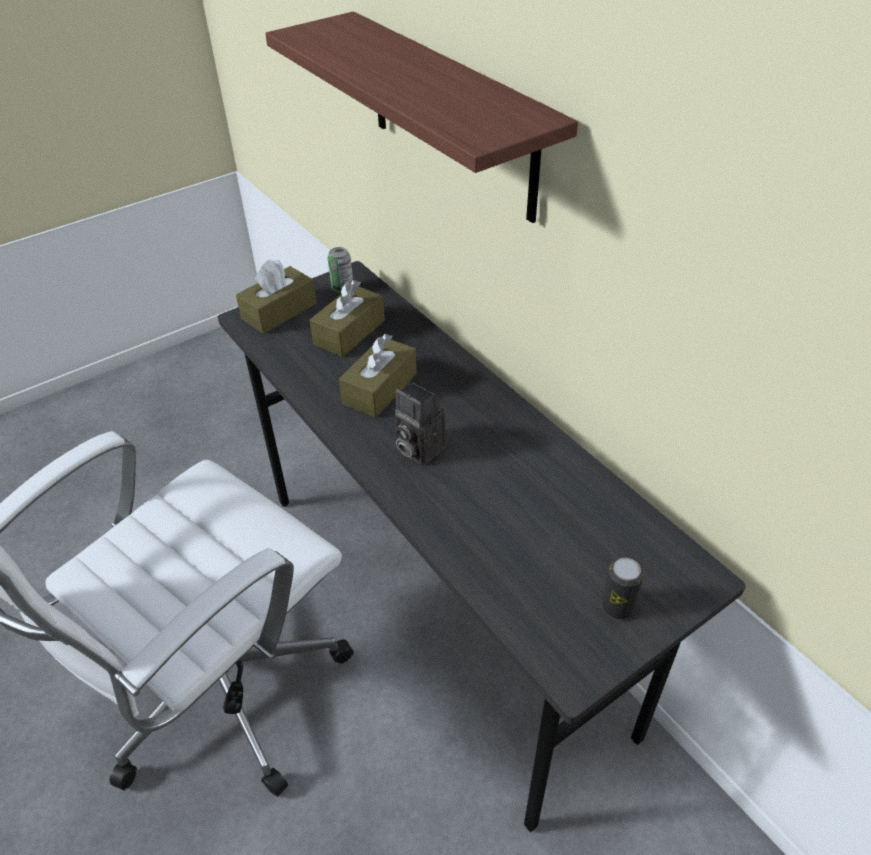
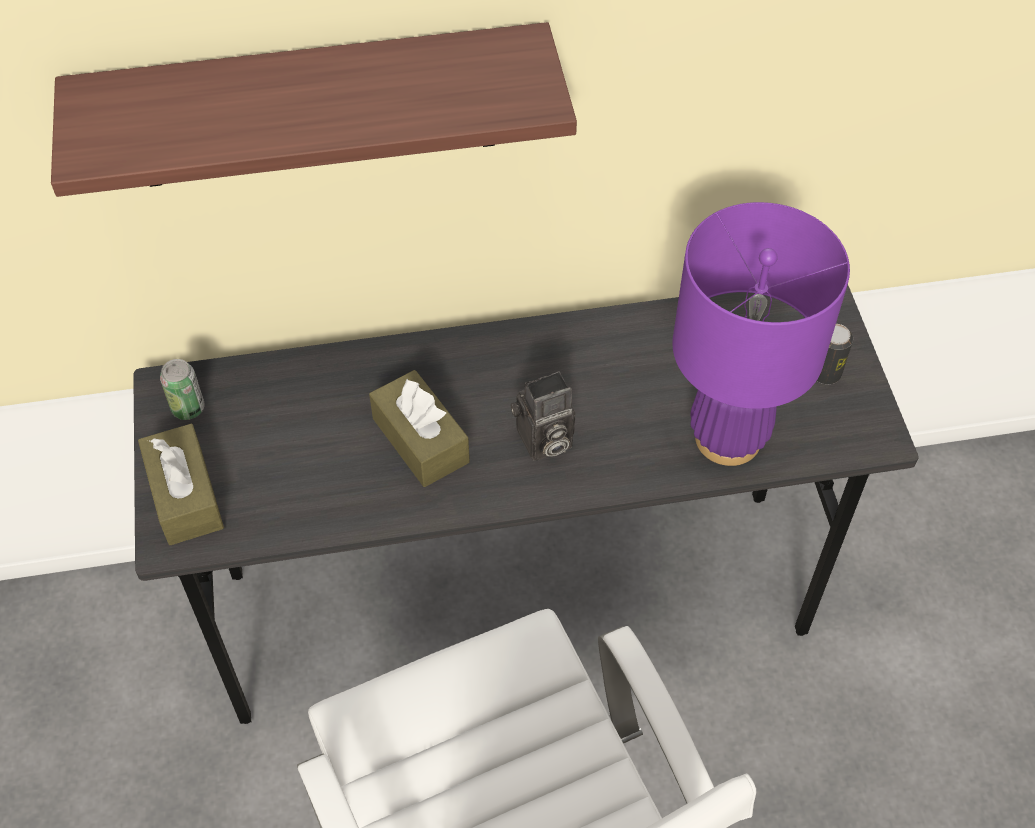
camera: 65 degrees left, 10 degrees up
(349, 332) = (290, 433): brown tissue box -> none
(494, 557) = (727, 438): none -> purple table lamp

